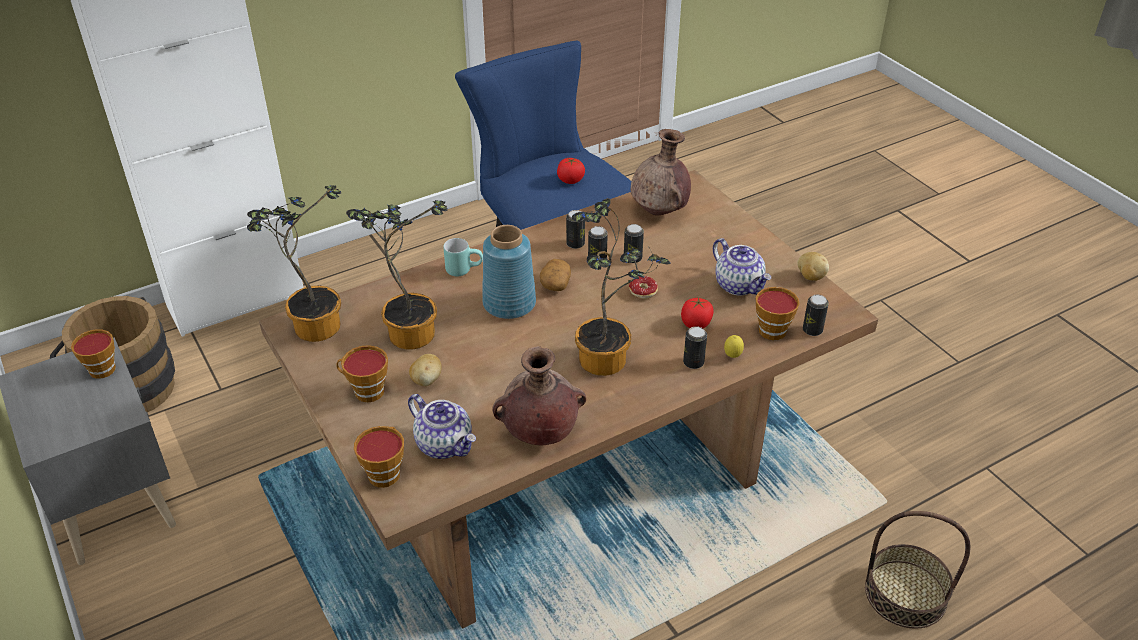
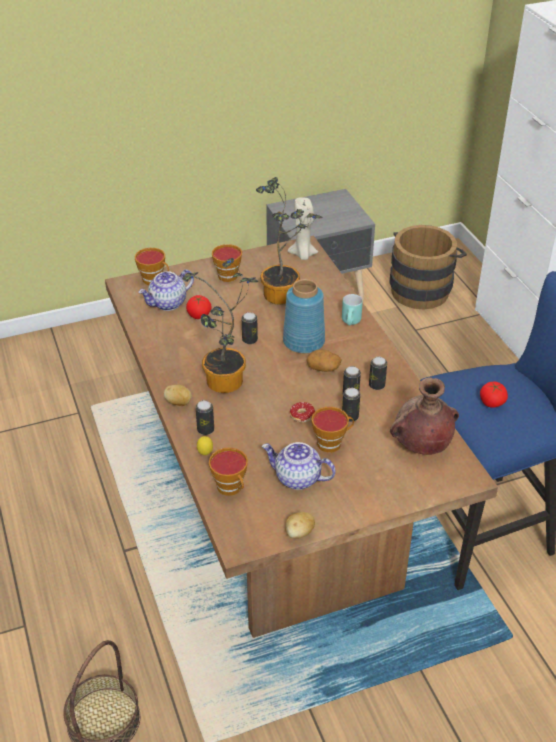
camera: 100 degrees right, 0 degrees up
(101, 367) = (345, 221): cup -> cup (332, 443)
(312, 324) = (303, 255): potted plant -> beige candle
(426, 380) = (230, 299): potato -> potato (178, 403)
(539, 433) = (162, 343): brown vase -> none
(696, 323) = (252, 440): tomato -> tomato (199, 315)
(739, 285) = (297, 478): teapot -> teapot turned 45 degrees clockwise
(812, 330) = (222, 514): can -> can (249, 340)

